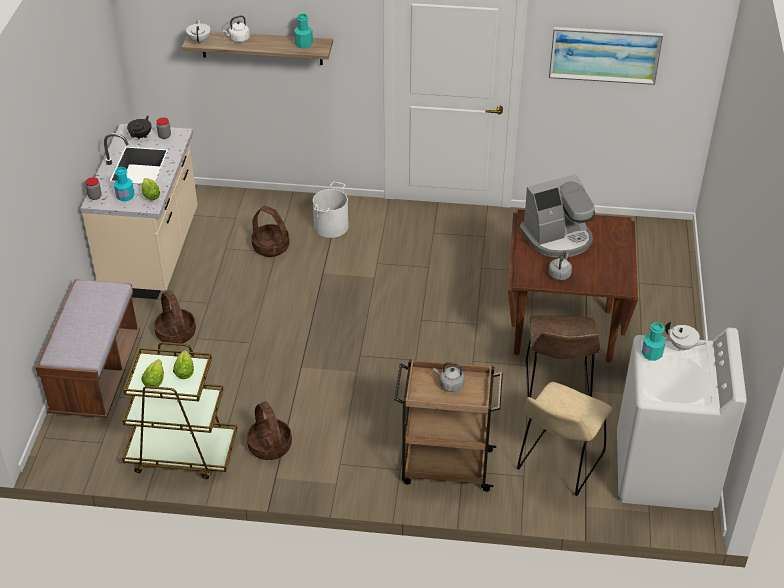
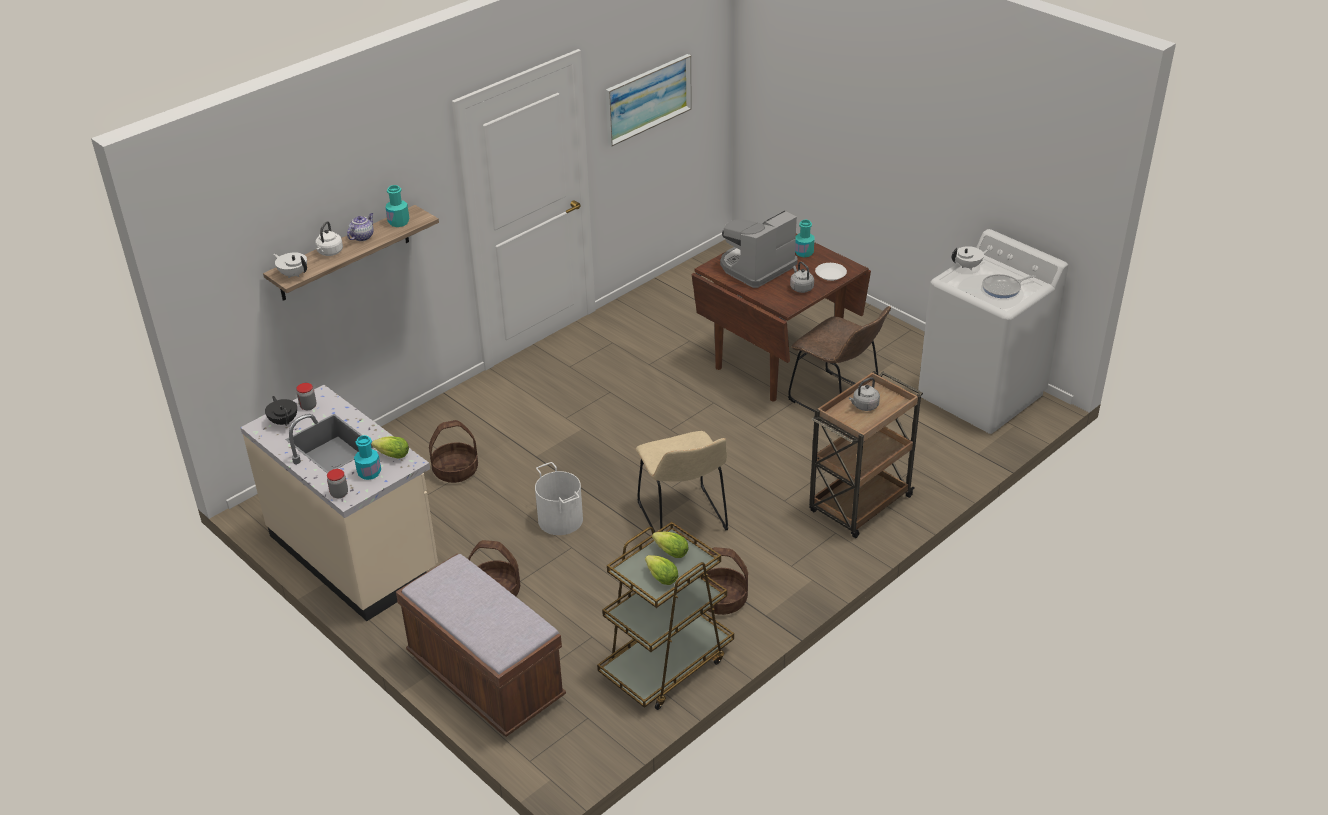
camera: 50 degrees left, 5 degrees down
(270, 40) = (362, 236): none -> teapot
(330, 226) = (478, 420): white bucket -> white bucket (559, 520)
(558, 238) = (756, 267): coffee machine -> coffee machine turned 150 degrees counterclockwise
(558, 464) = (920, 443): beige chair -> beige chair (684, 520)
(598, 280) = (830, 274): none -> white plate
(652, 354) = (961, 283): turquoise bottle -> turquoise bottle (804, 253)
(675, 382) = (1003, 288): none -> frying pan

